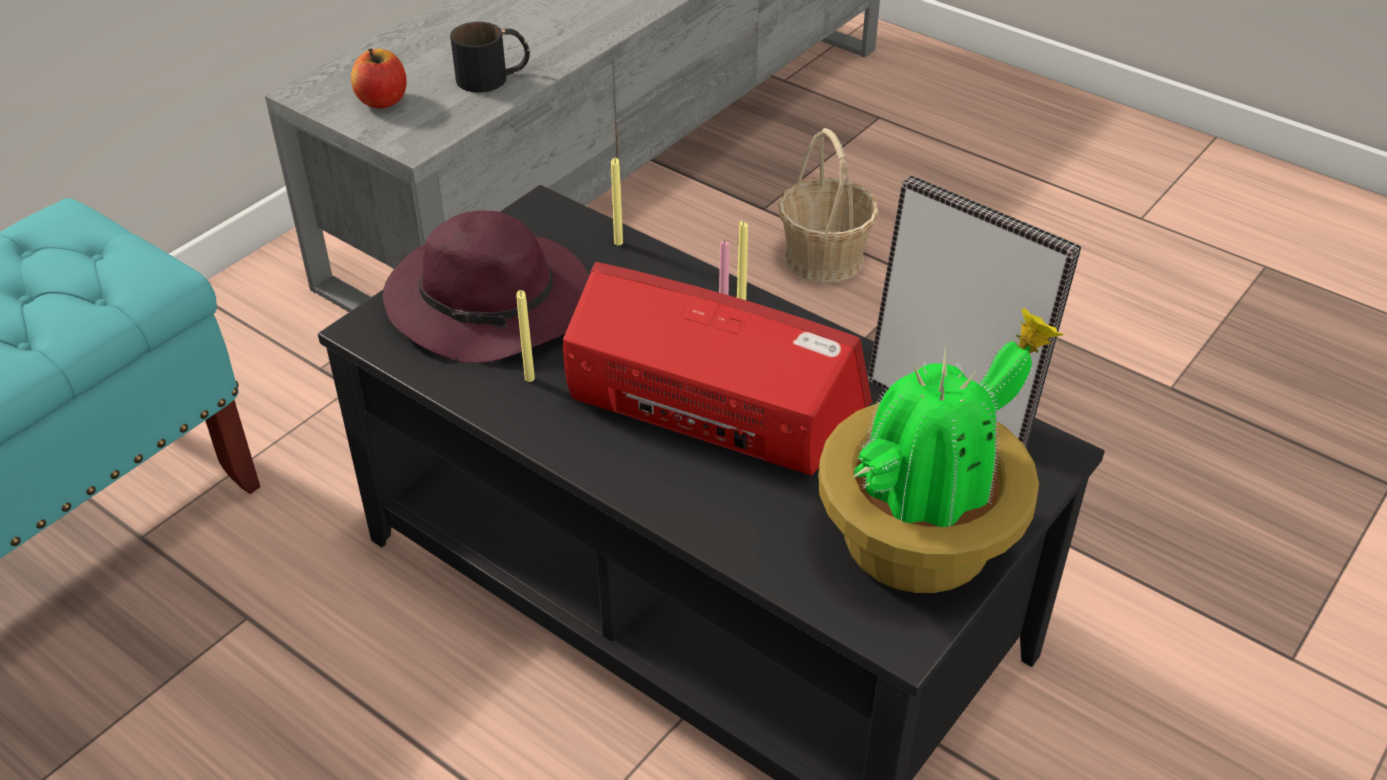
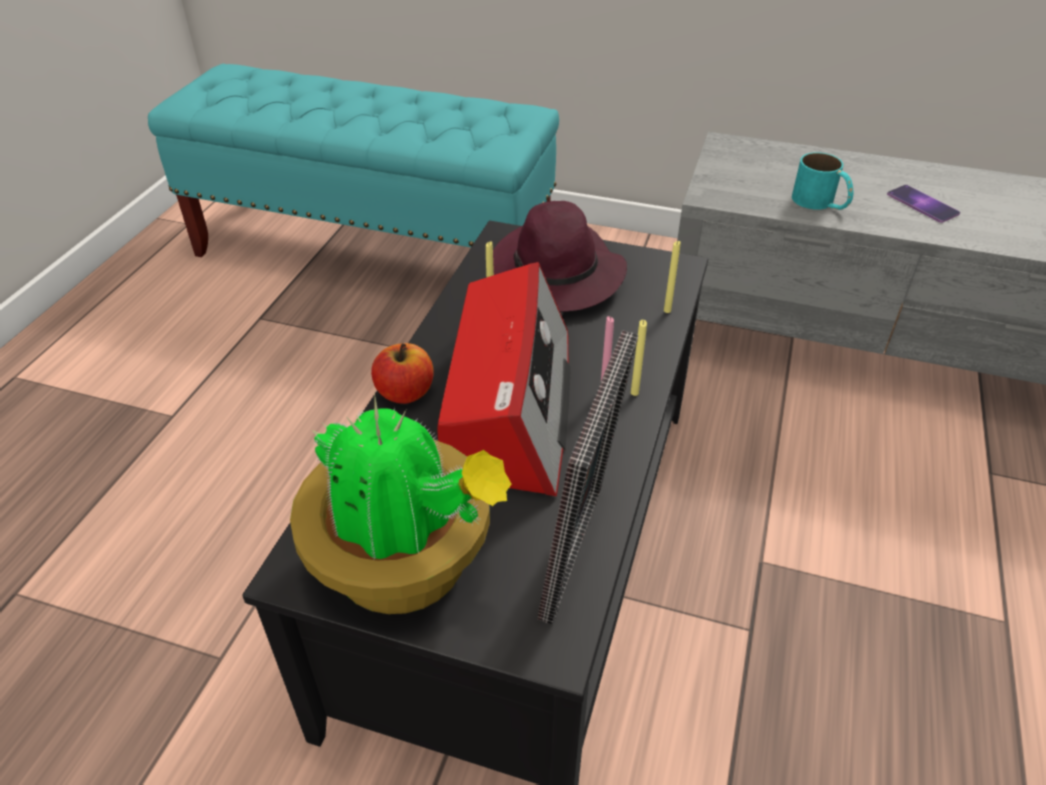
camera: 70 degrees right, 0 degrees up
(382, 101) = (745, 170): apple -> apple (405, 393)
(494, 77) = (821, 203): black mug -> turquoise mug
(547, 20) = (922, 204): none -> phone
(824, 257) = (965, 533): basket -> none

